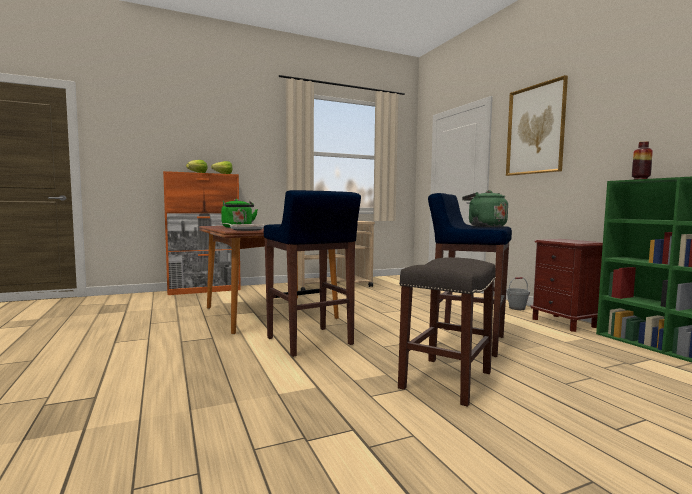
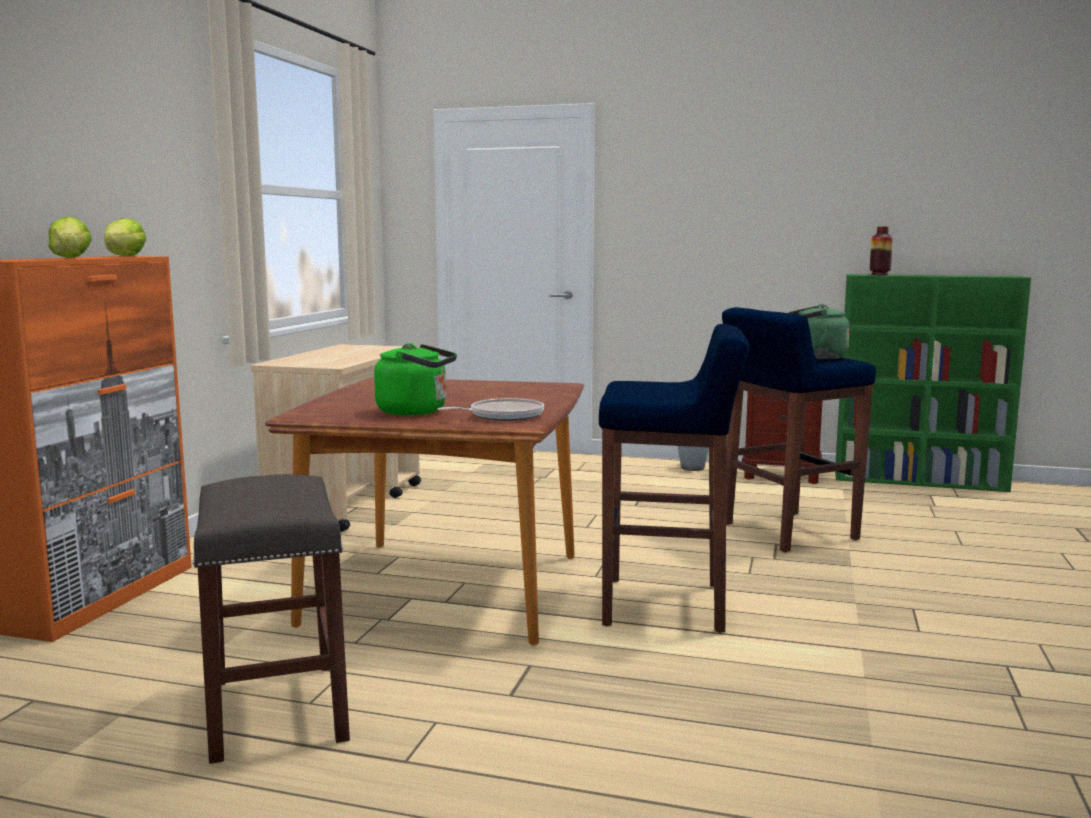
camera: 50 degrees left, 5 degrees up
(446, 379) = (903, 582): grey stool -> grey stool (275, 709)
(535, 130) = (693, 180): picture -> none

